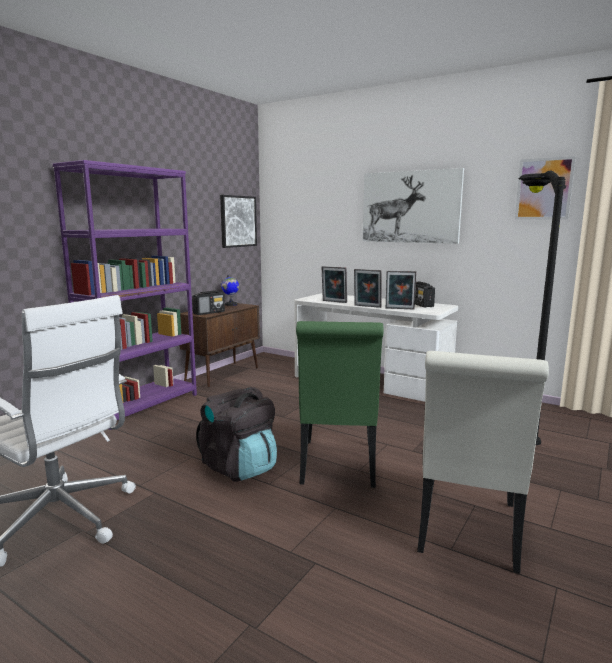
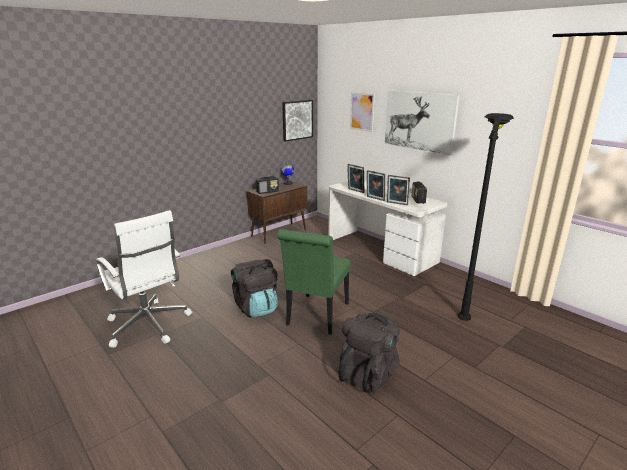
camera: 15 degrees right, 10 degrees up
(143, 406) = (218, 254): purple bookcase -> none
(467, 533) = (368, 373): white chair -> black backpack
(544, 189) = (516, 120): picture -> picture (362, 112)

